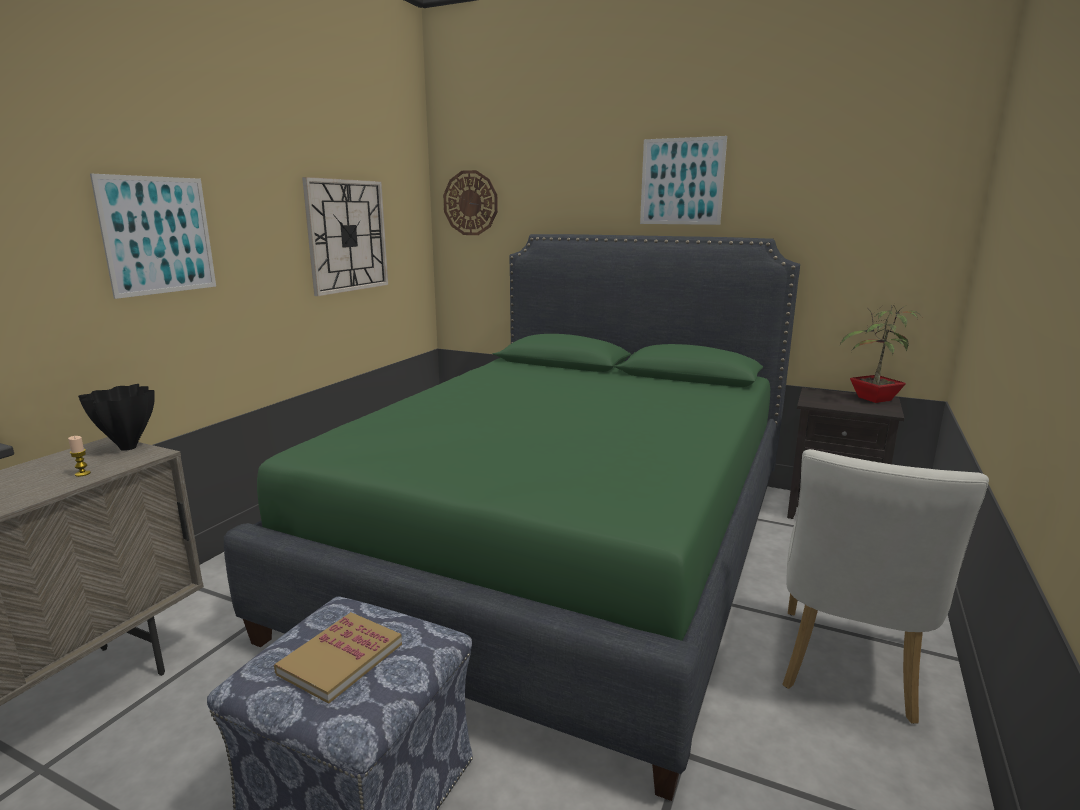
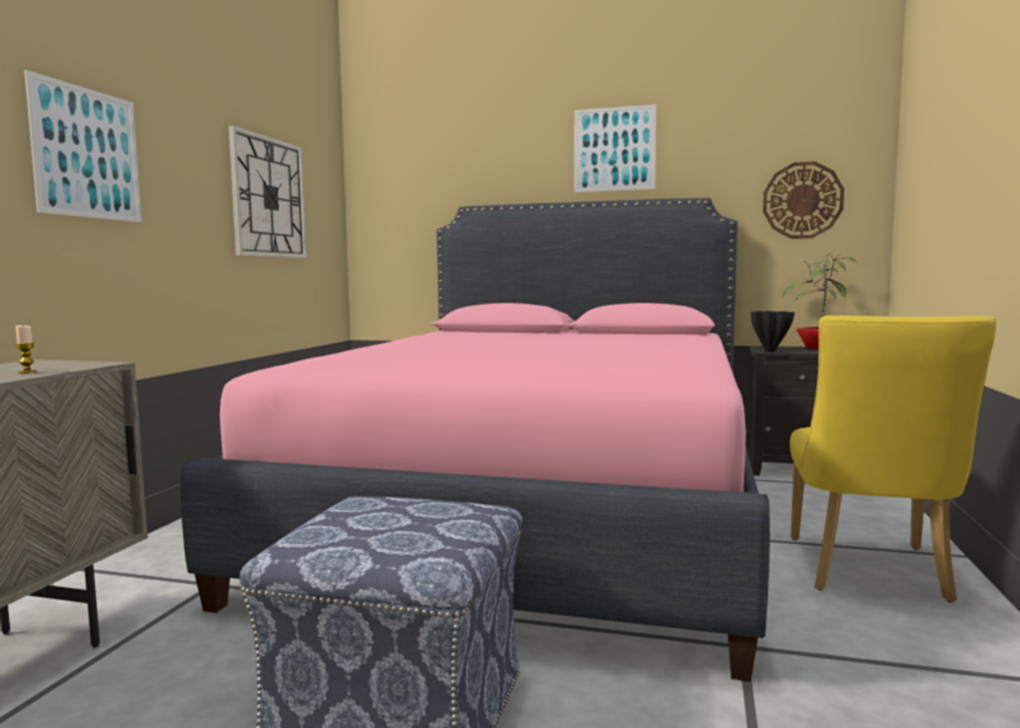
camera: 10 degrees left, 10 degrees down
(127, 448) = (65, 362): black vase -> black vase (770, 351)
(340, 659) = (391, 525): book -> none
(470, 203) = (390, 180): wall clock -> wall clock (802, 200)
(564, 550) = (538, 512): green bed -> pink bed
(847, 671) = (870, 573): white chair -> yellow chair

